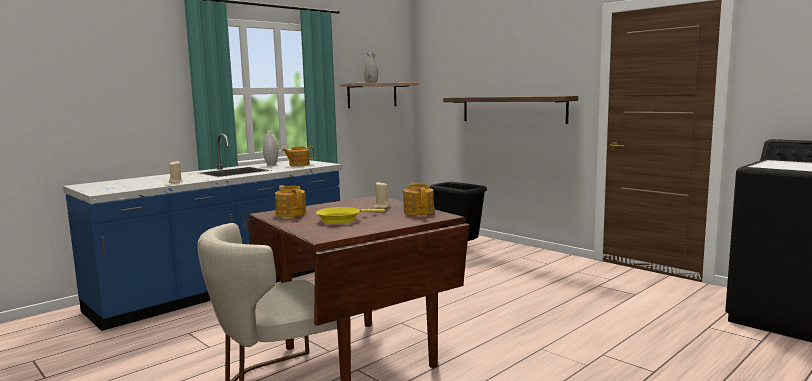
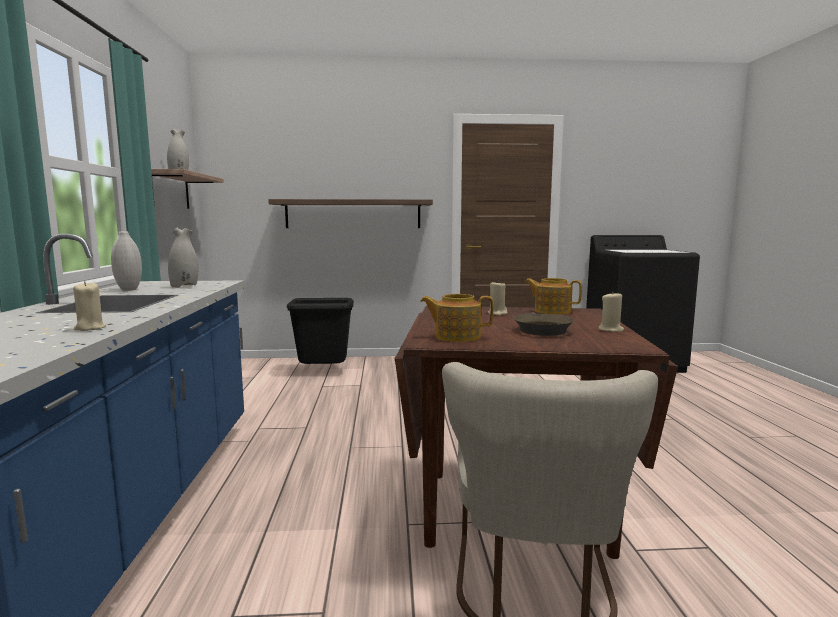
camera: 50 degrees left, 0 degrees up
(299, 165) = (184, 286): teapot -> white vase
(342, 219) = (541, 330): yellow frying pan -> brown frying pan
(373, 228) = (611, 330): none -> beige candle

